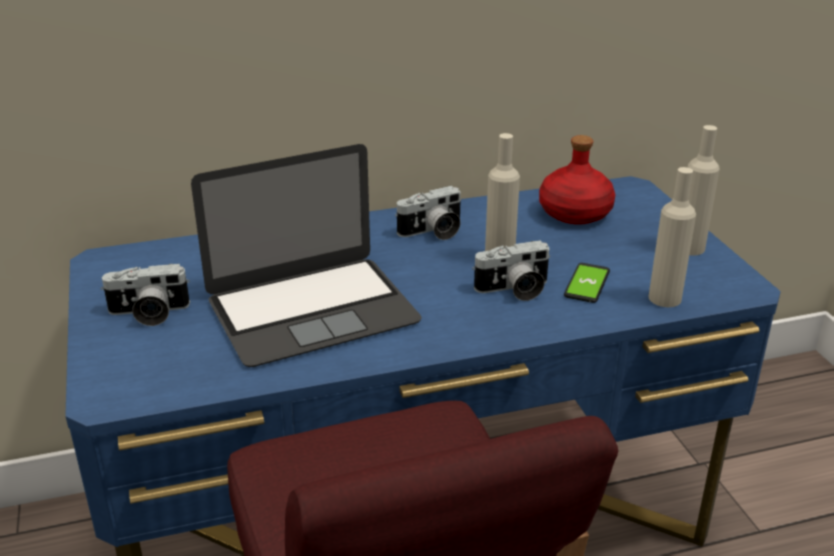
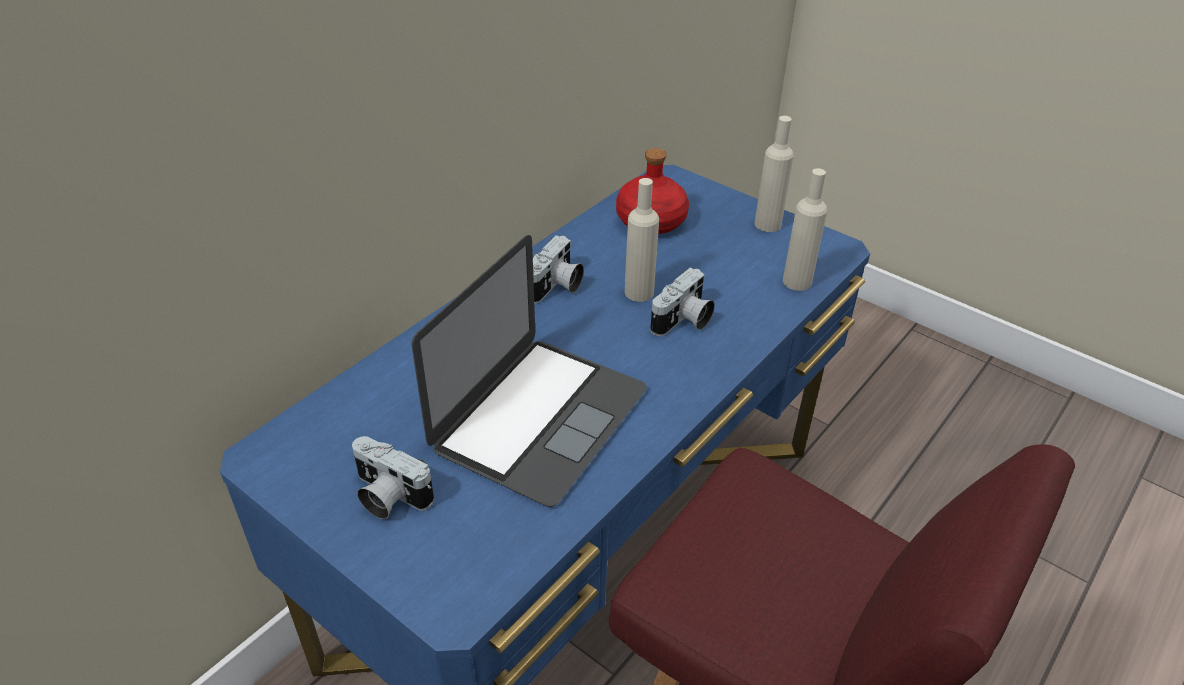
camera: 35 degrees left, 10 degrees up
(148, 314) = (387, 496): camera -> camera turned 75 degrees clockwise
(587, 284) = (730, 291): phone -> none

